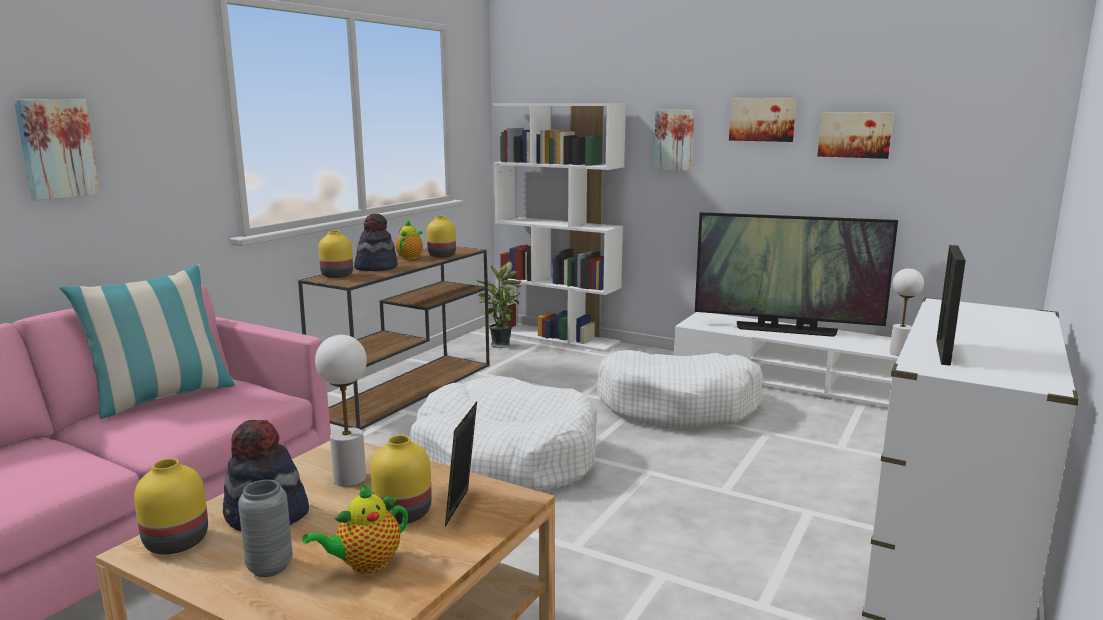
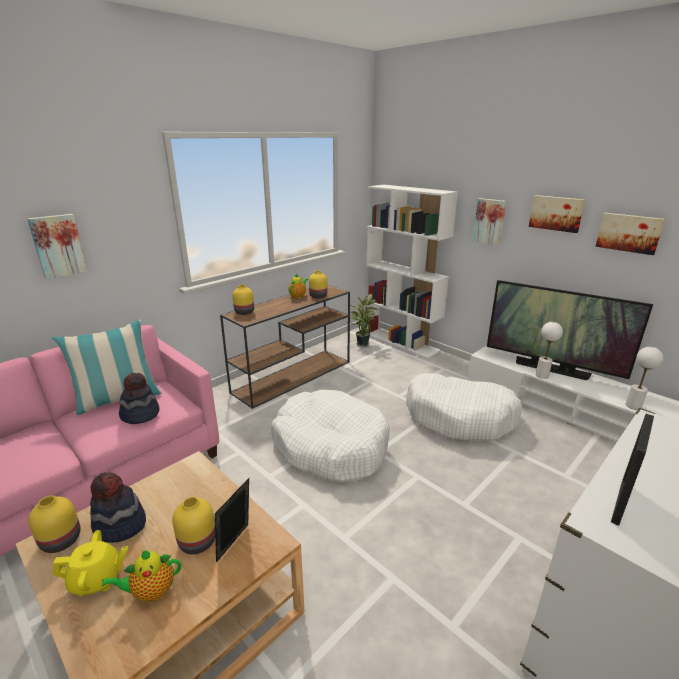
camera: 15 degrees right, 10 degrees up
(270, 567) = (97, 580): grey vase -> yellow teapot
(349, 478) = (183, 497): white table lamp -> white table lamp (541, 375)
(376, 267) = (272, 305): hat -> hat (140, 414)

